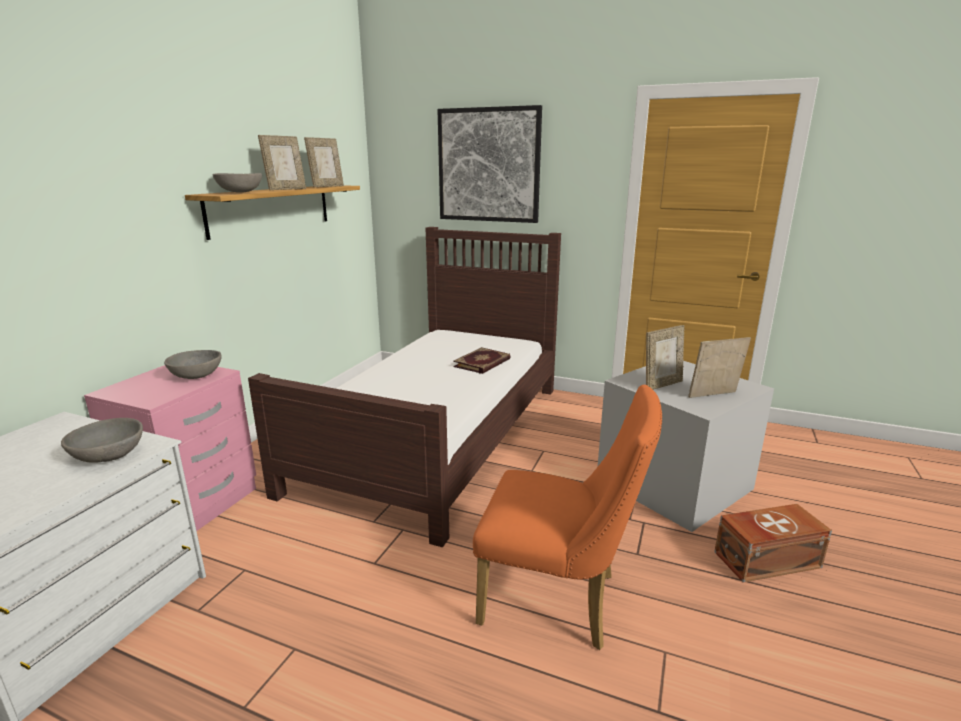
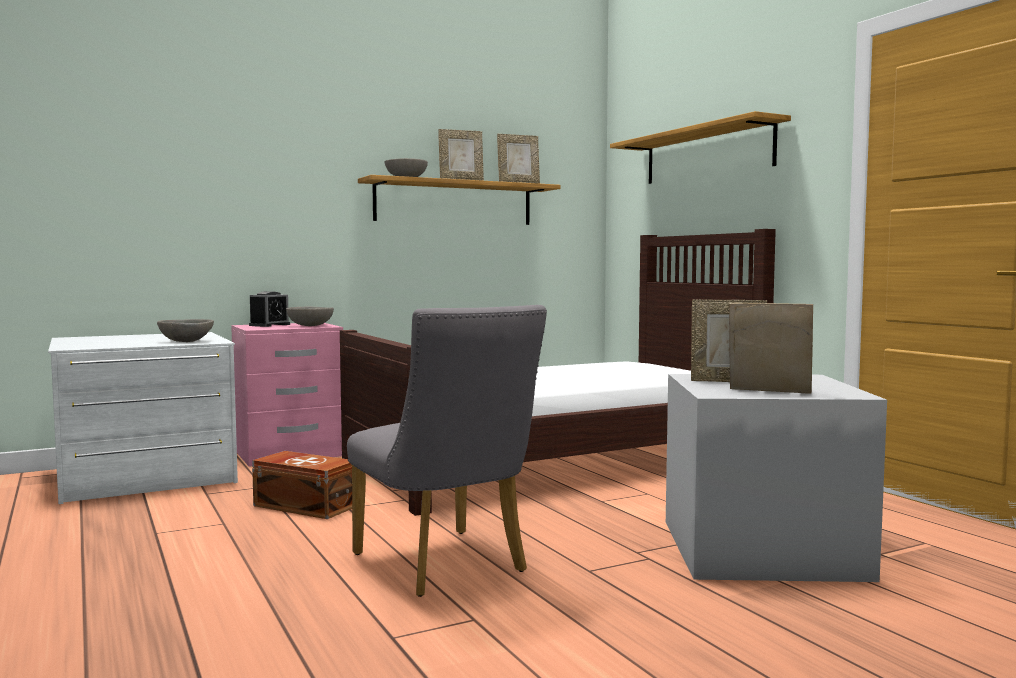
camera: 40 degrees right, 15 degrees down
(140, 384) = (269, 325): none -> alarm clock
(483, 363) = (617, 377): book -> none
(488, 165) = (707, 154): picture -> shelf
(559, 600) = (446, 566): orange chair -> grey chair
(765, 559) = (745, 621): brown storage box -> brown storage box (305, 505)

